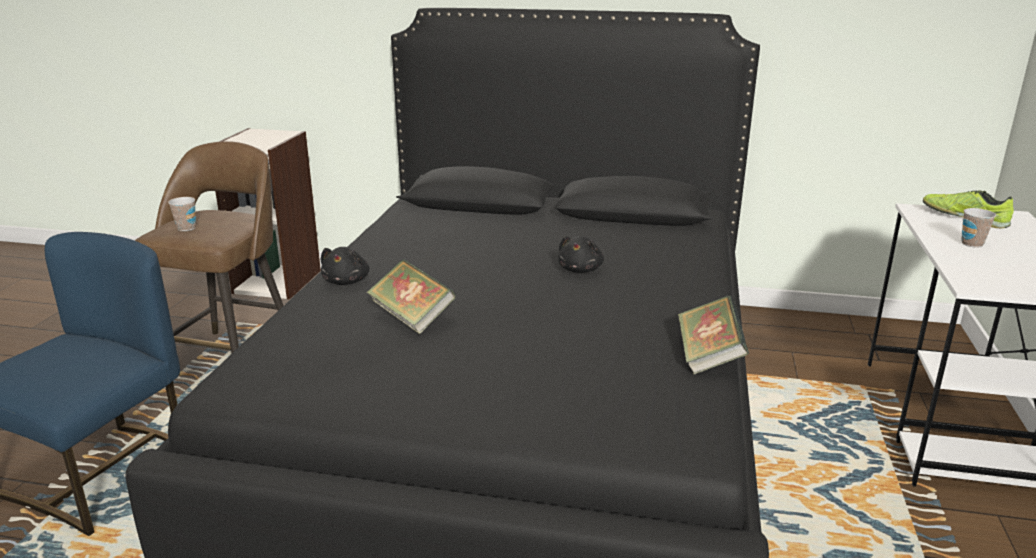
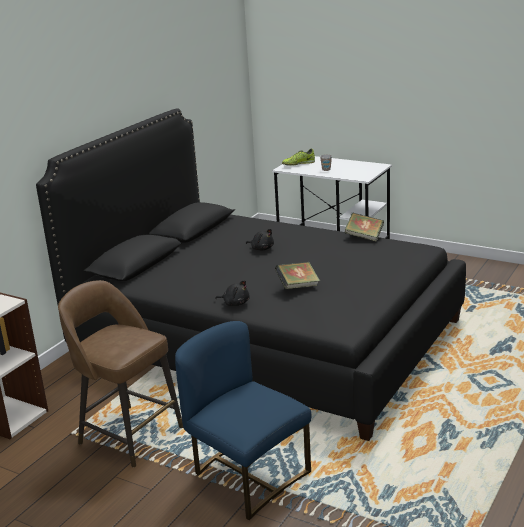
camera: 70 degrees left, 0 degrees up
(186, 228) = (123, 345): cup -> none

